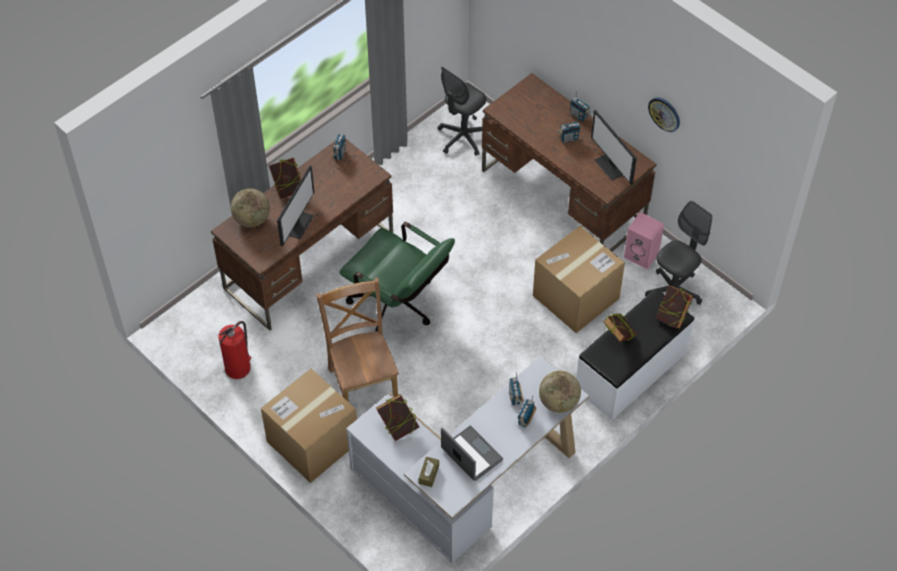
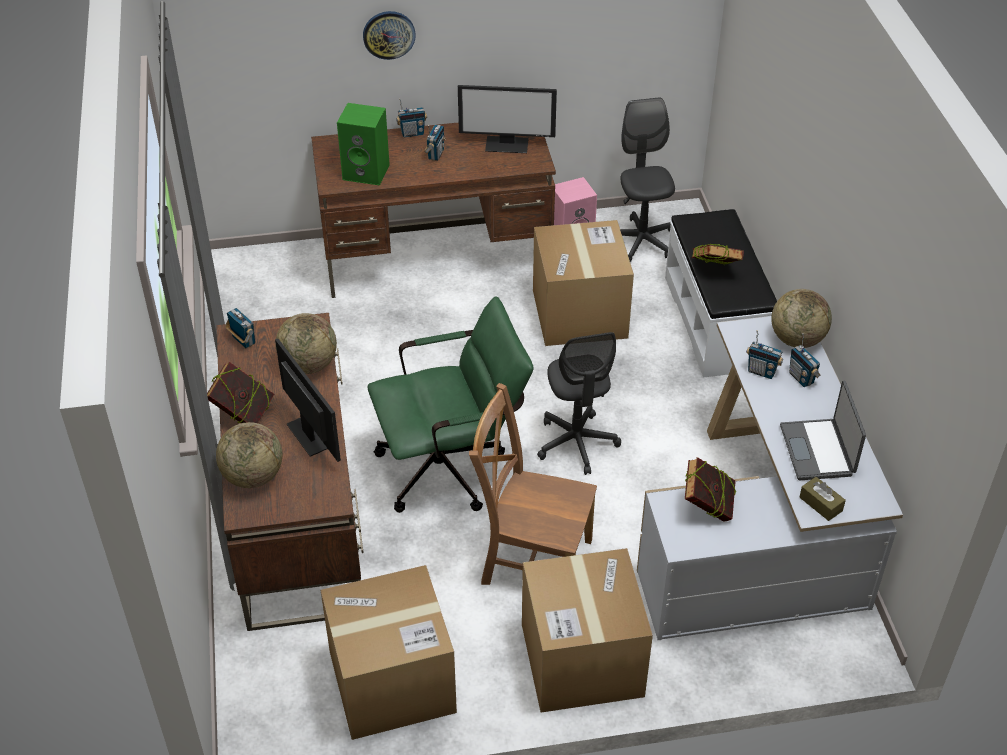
camera: 55 degrees left, 10 degrees down
(238, 367) = (392, 682): fire extinguisher -> cardboard box
(345, 192) = (308, 365): none -> globe
(463, 138) = (268, 289): grey office chair -> grey office chair (576, 443)
(470, 455) = (818, 450): laptop -> laptop turned 90 degrees counterclockwise
(523, 118) = (367, 172): none -> green speaker
(664, 114) = (537, 29): wall clock -> wall clock (389, 34)
(672, 317) = (721, 222): book -> none

